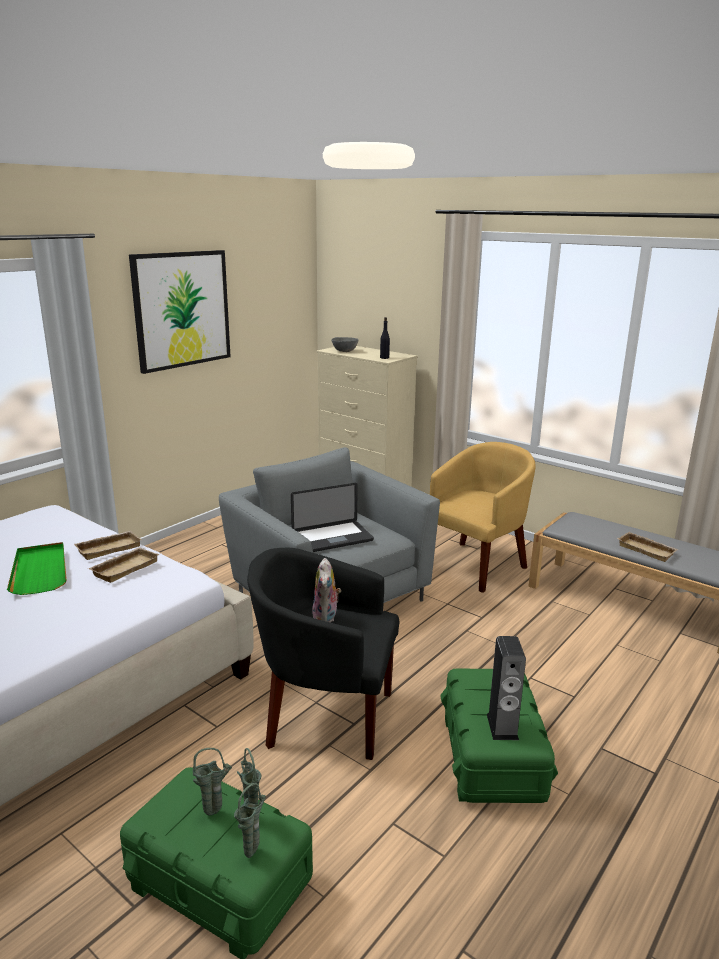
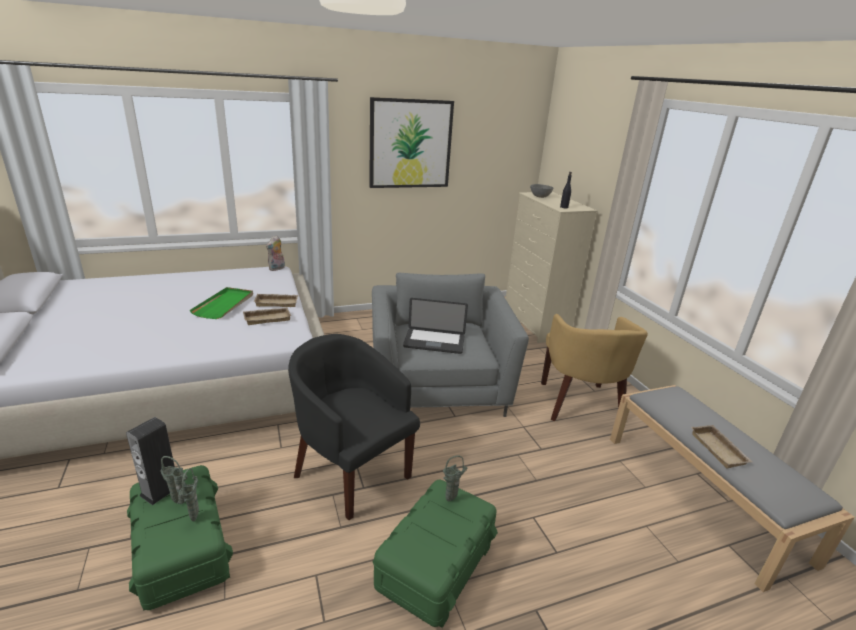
camera: 30 degrees right, 5 degrees up
(253, 852) = (171, 542): green vase -> green vase (452, 499)
(326, 618) = (359, 399): plush toy -> plush toy (277, 268)
(476, 565) = (579, 404): yellow armchair -> yellow armchair turned 105 degrees clockwise
(502, 726) = (424, 545): speaker -> speaker (160, 490)

